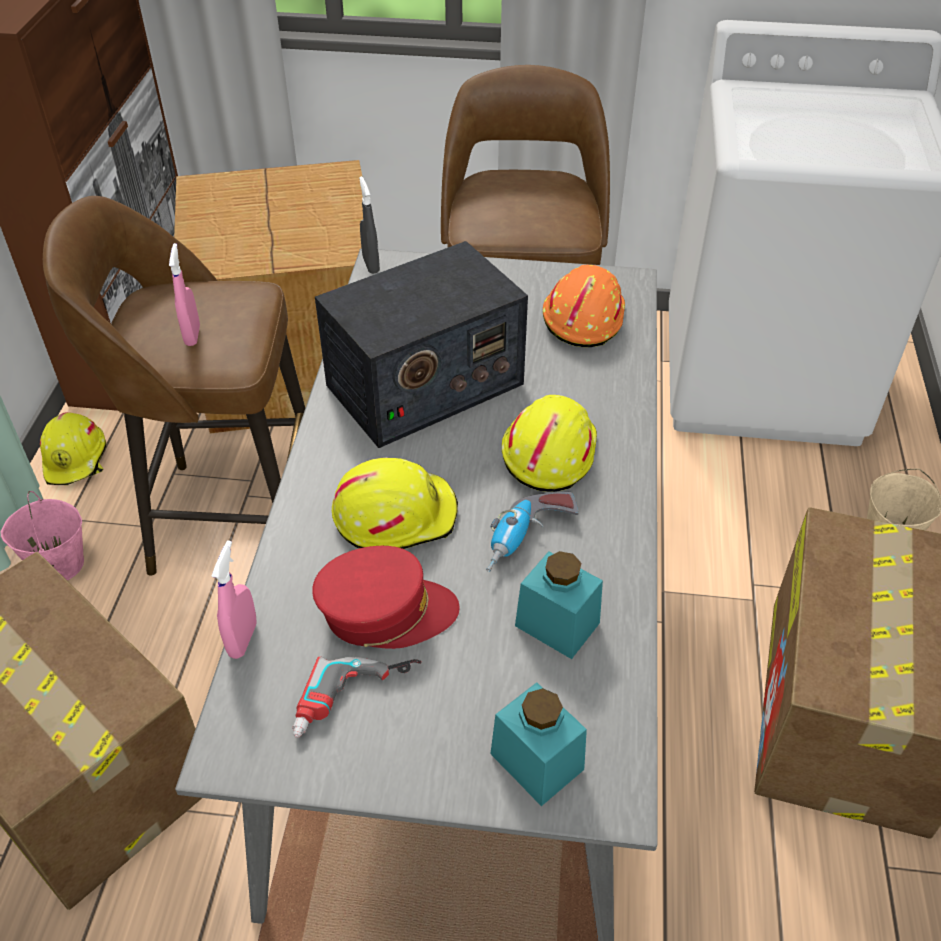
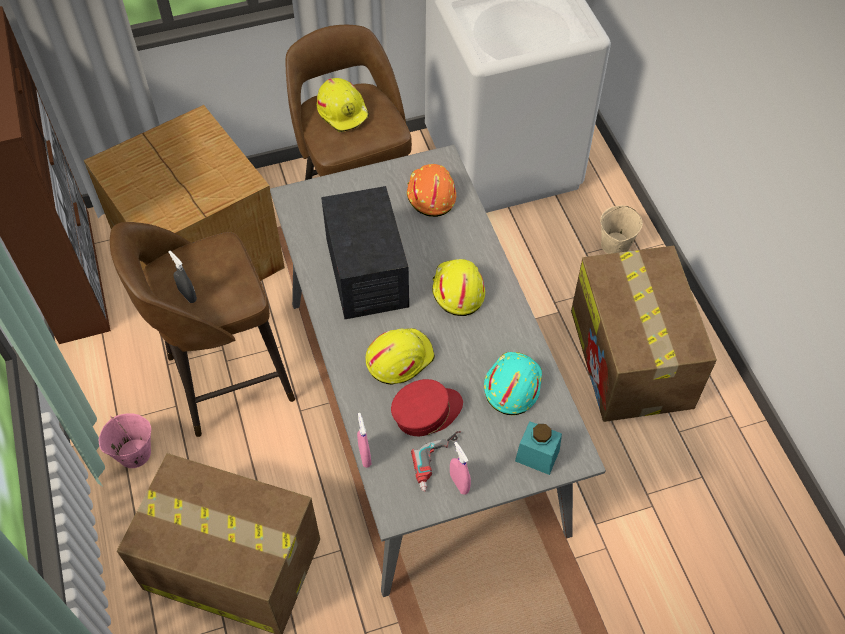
camera: 25 degrees left, 10 degrees up
(76, 459) = (94, 379): yellow hard hat -> yellow hard hat (343, 111)
(192, 335) = (209, 289): pink spray bottle -> pink spray bottle (459, 483)
(371, 265) = (285, 199): grey spray bottle -> grey spray bottle (188, 295)
(424, 385) = (367, 273): radio -> radio turned 45 degrees counterclockwise
(528, 540) = (474, 346): power drill -> none
(557, 624) = (511, 385): turquoise jar -> turquoise hard hat

